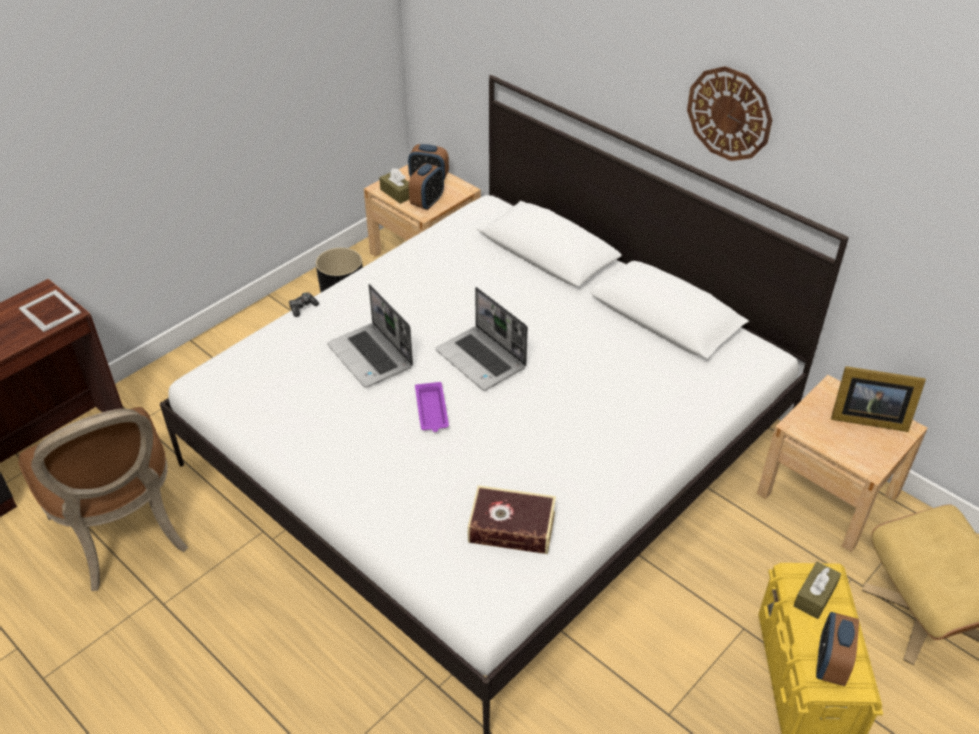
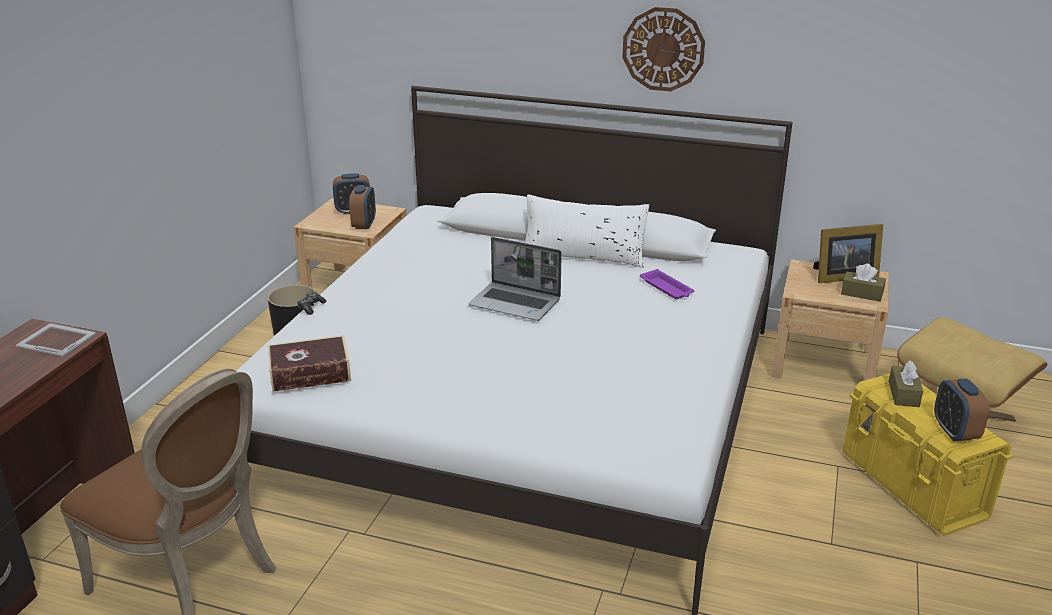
camera: 25 degrees left, 15 degrees down
(371, 357) = (412, 323): laptop -> none
(397, 193) = (329, 224): brown tissue box -> brown tissue box (861, 293)
(432, 411) = (501, 346): purple tray -> purple tray (667, 288)
(512, 527) = (645, 402): book -> book (310, 373)
(593, 313) = (583, 255): none -> white pillow

